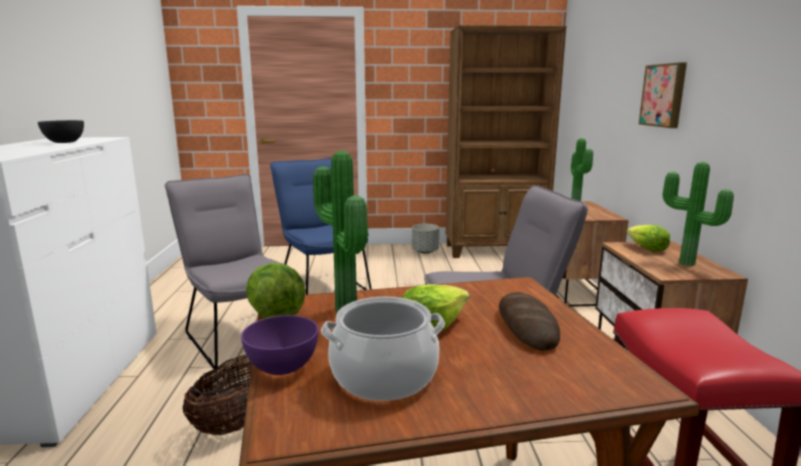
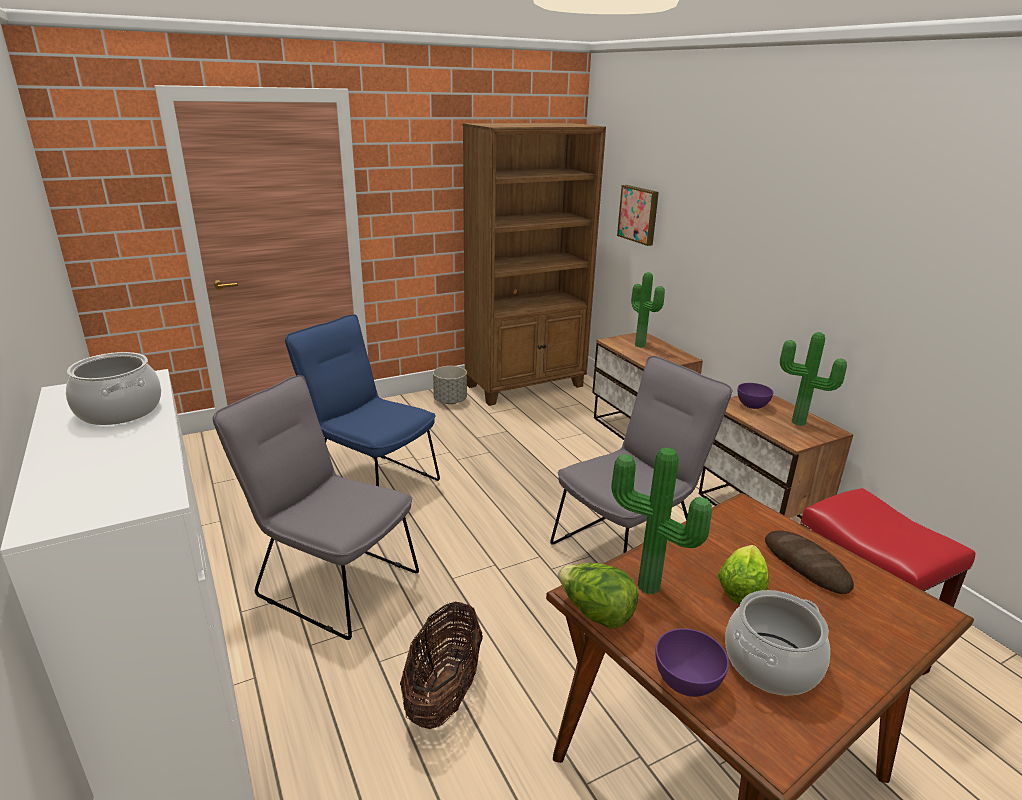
camera: 25 degrees left, 10 degrees up
(64, 142) = (119, 410): grey bowl -> cooking pot
(646, 248) = (752, 406): lettuce -> purple bowl
(664, 95) = (749, 240): picture -> picture (639, 214)

